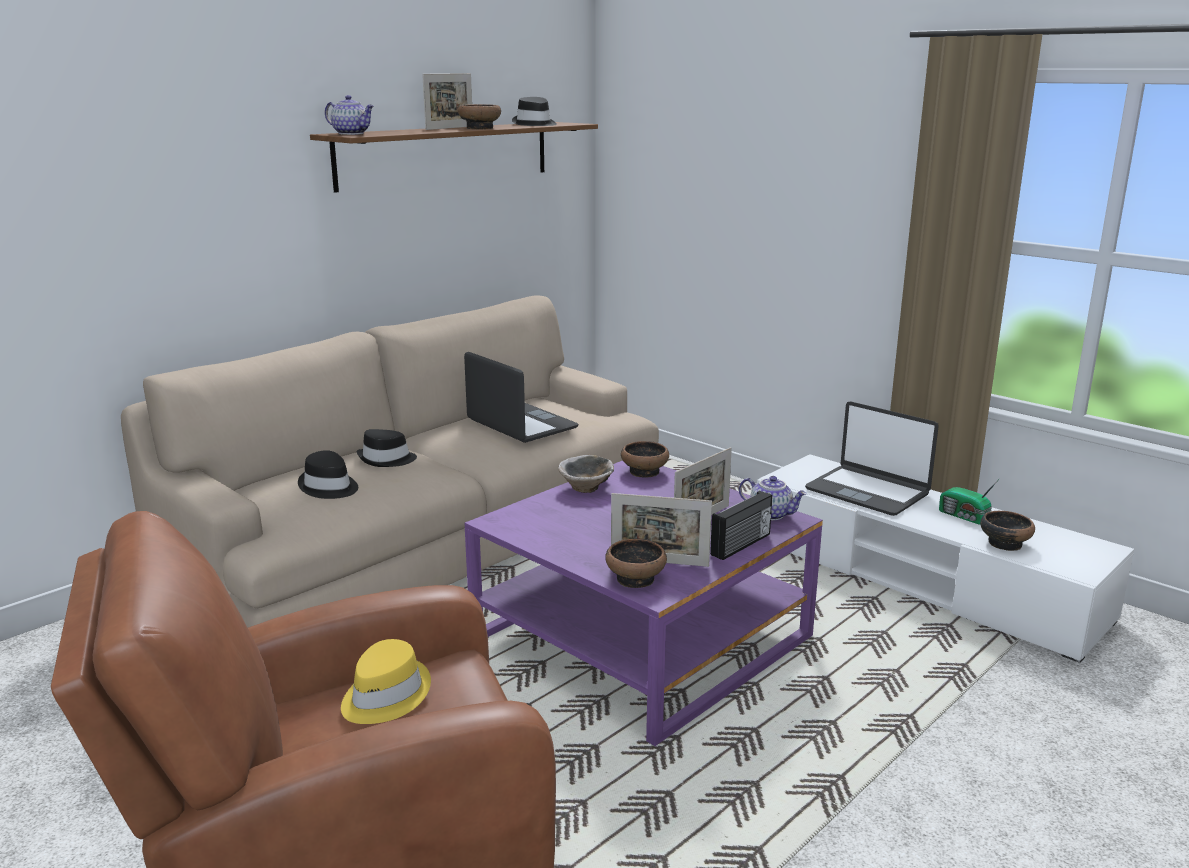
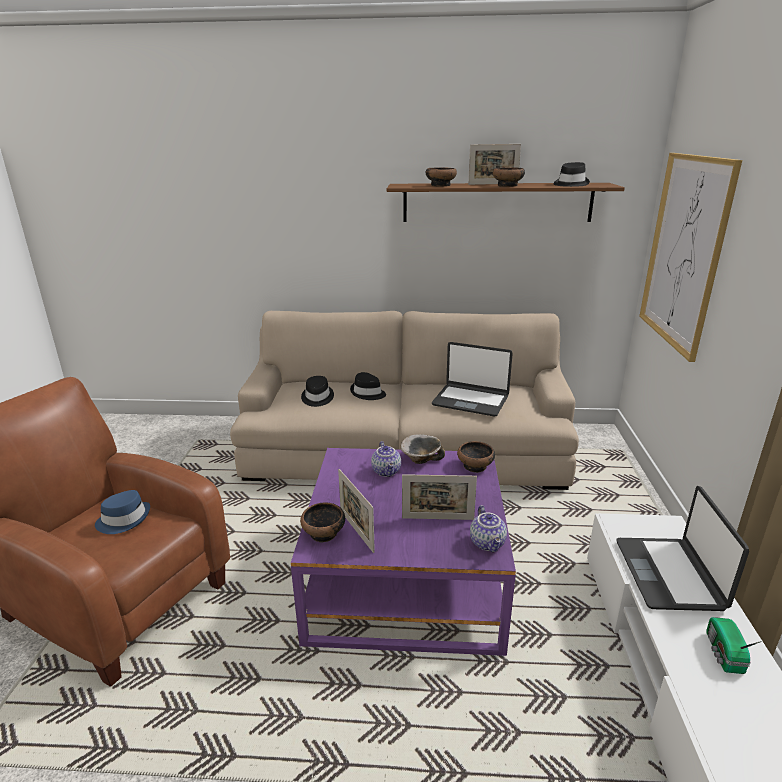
camera: 50 degrees right, 5 degrees up
(352, 133) = (407, 185): teapot -> teapot (387, 471)
(384, 696) = (124, 519): yellow hat -> blue hat
(520, 425) = (470, 400): laptop -> laptop turned 105 degrees clockwise
(680, 191) = (684, 252): none -> picture
(742, 545) = (422, 552): radio -> none
(1004, 543) = (715, 707): bowl -> bowl (440, 185)

